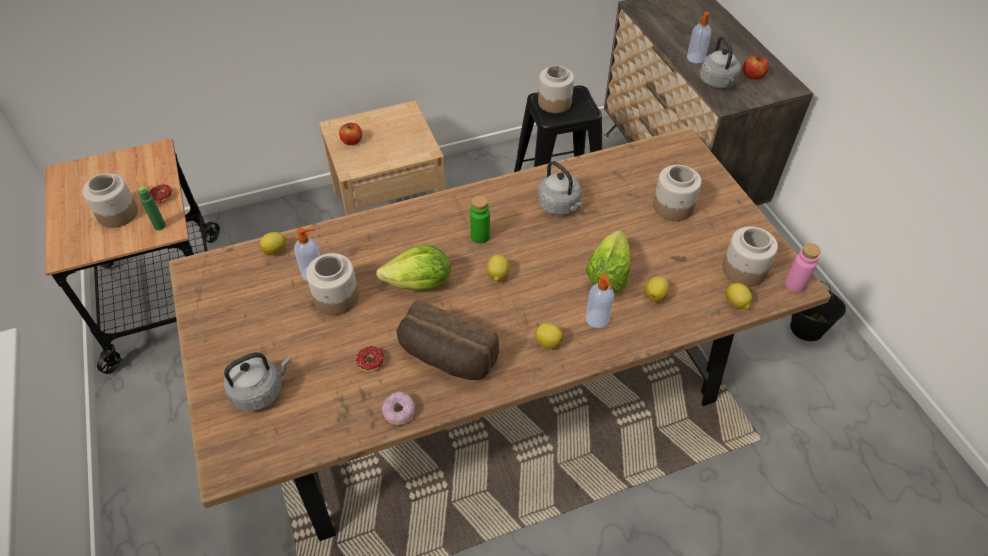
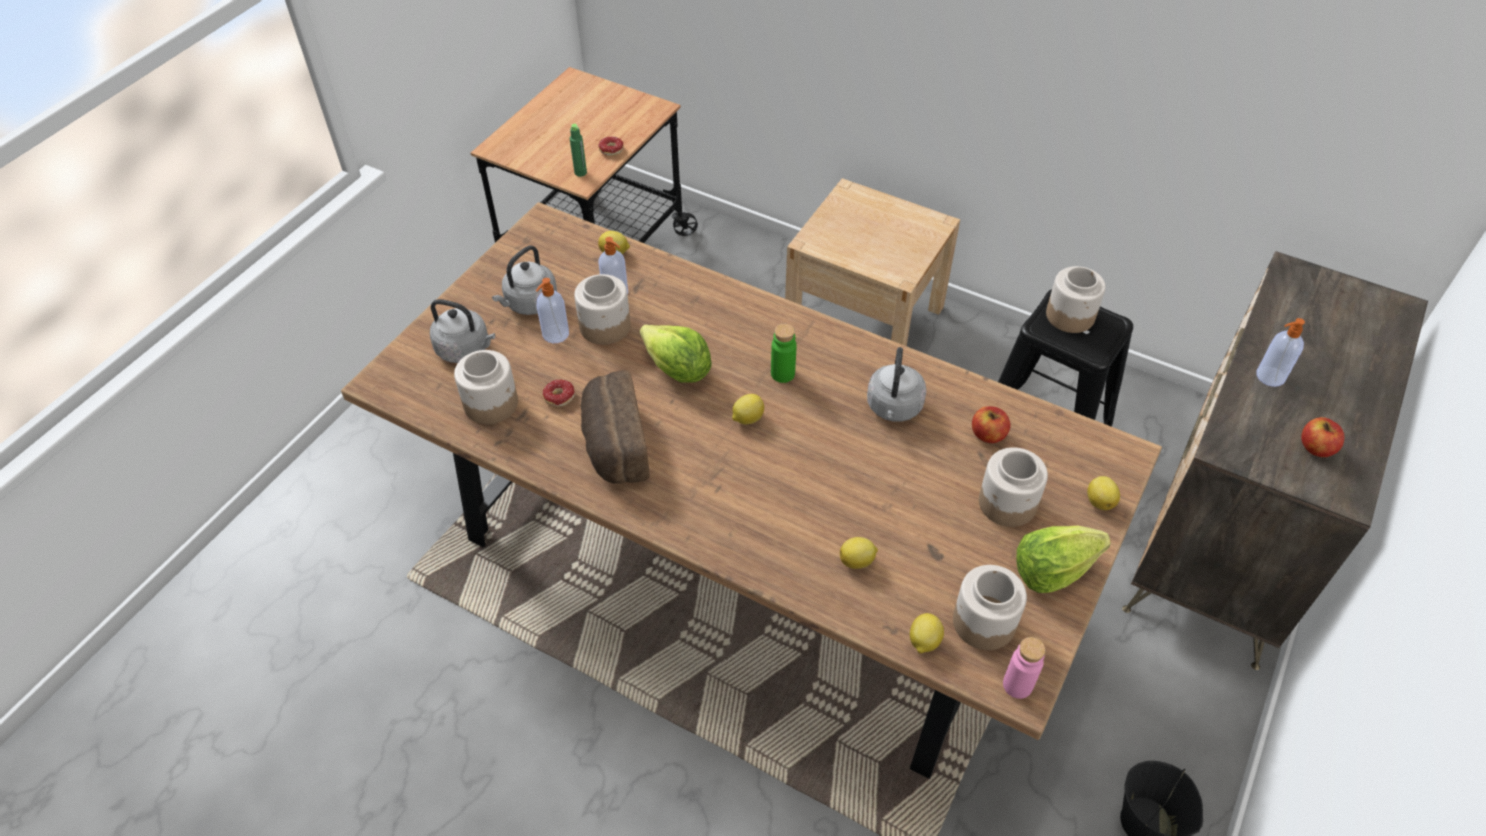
camera: 50 degrees right, 0 degrees up
(118, 213) = (567, 141): jar -> jar (491, 403)
(352, 141) = (846, 217): apple -> apple (988, 434)
(399, 412) = (526, 451): donut -> none
(547, 342) = (705, 508): lemon -> lemon (1099, 501)
(597, 319) = (774, 530): soap dispenser -> soap dispenser (555, 335)
(608, 275) = (842, 504): lettuce -> lettuce (1053, 570)
(718, 83) = (1253, 422): grey kettle -> grey kettle (529, 303)

